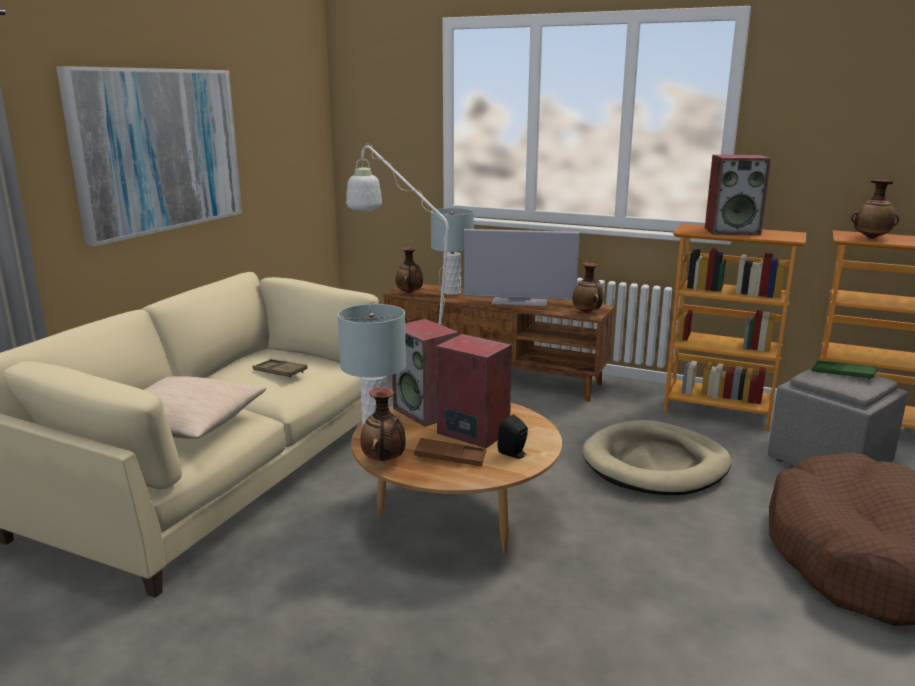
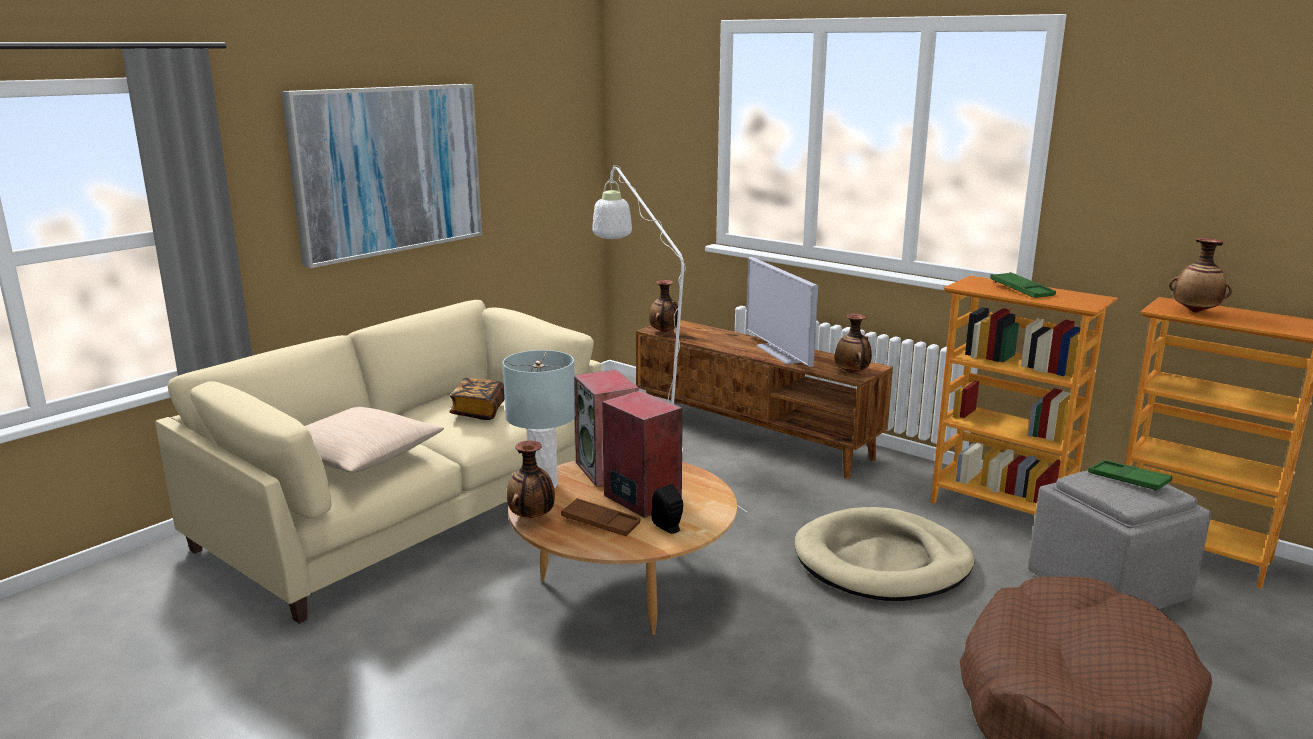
camera: 15 degrees right, 0 degrees up
(280, 372) = (479, 411): brown tray -> book
(452, 292) = (713, 335): grey table lamp -> none
(519, 302) = (781, 353): television -> television turned 45 degrees clockwise
(732, 231) = (1021, 290): speaker -> green tray

